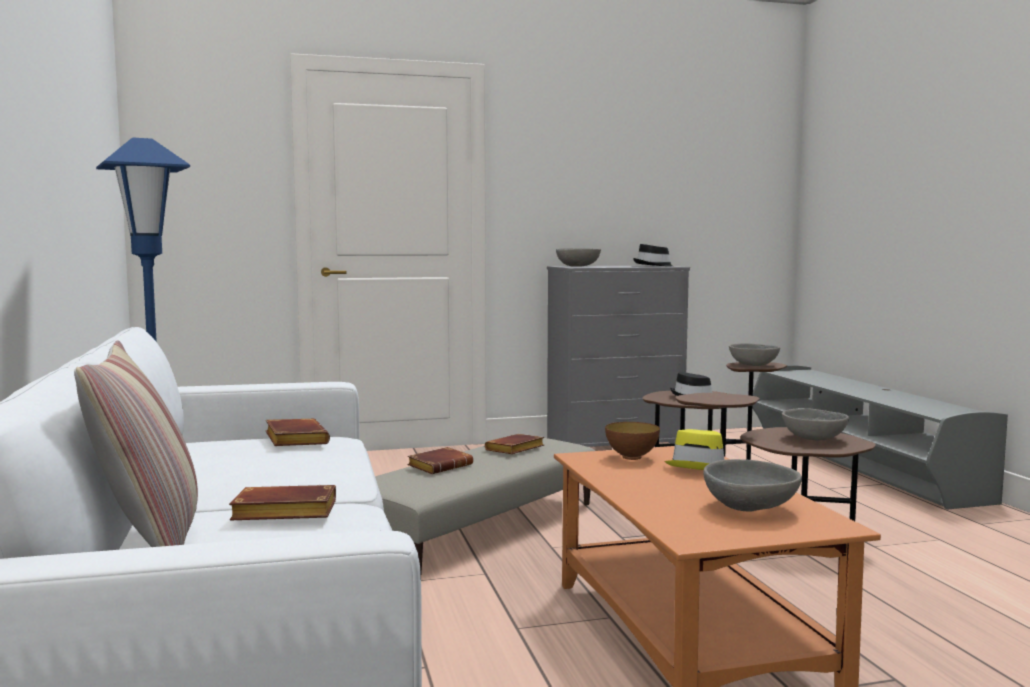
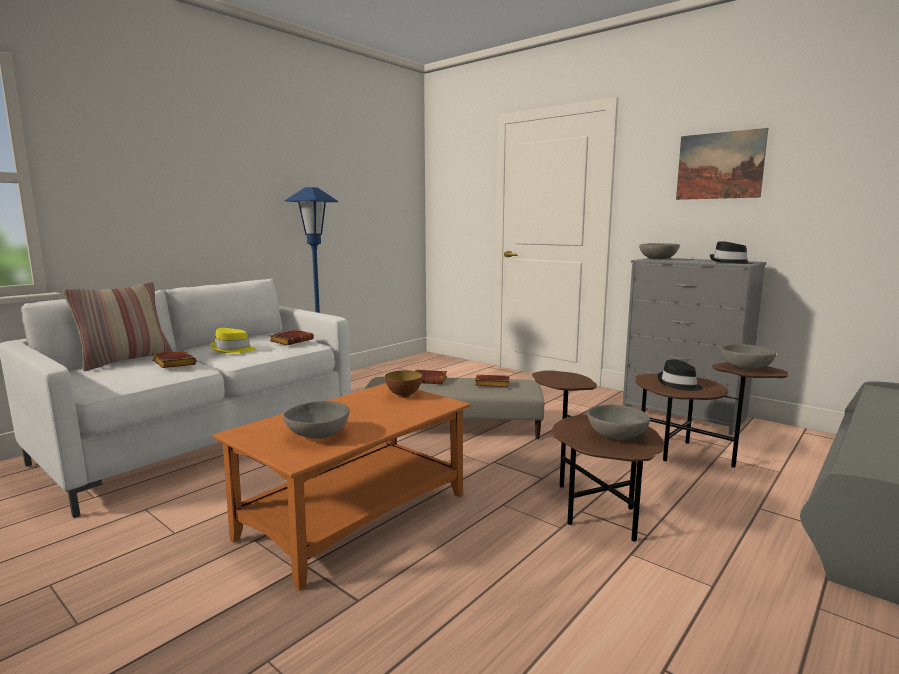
camera: 55 degrees right, 5 degrees up
(606, 162) = (719, 165): none -> picture
(700, 466) = (404, 412): yellow hat -> yellow hat (233, 350)

